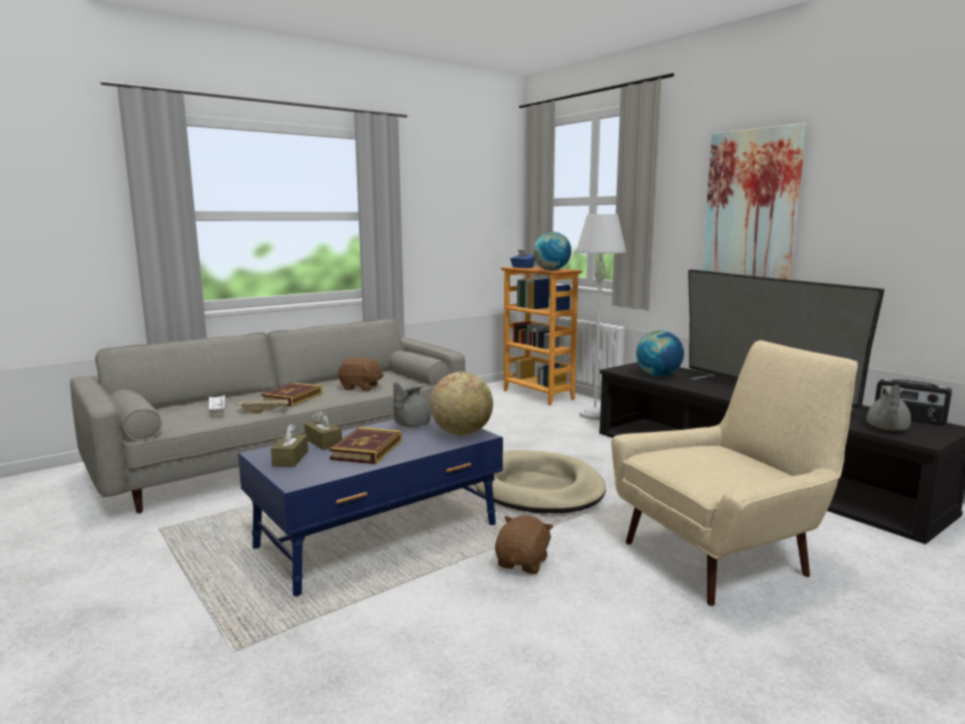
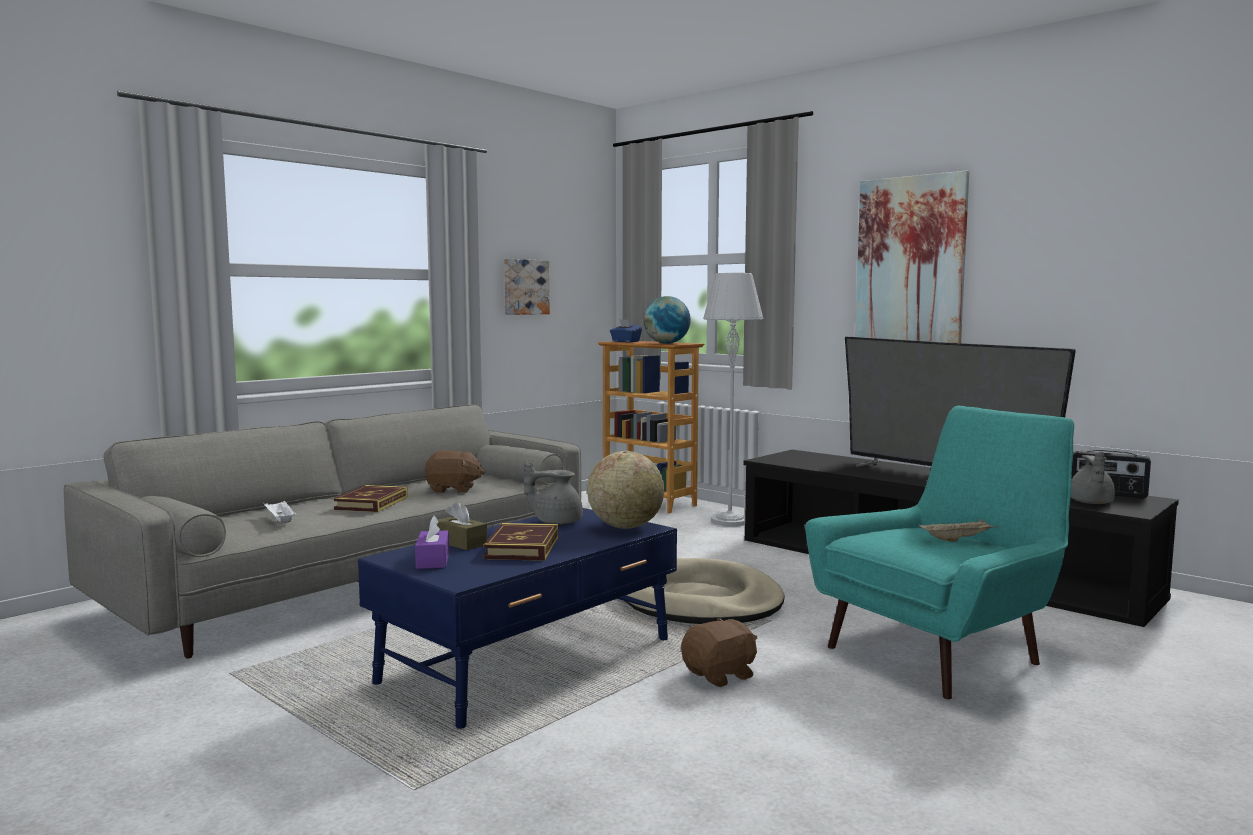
camera: 10 degrees left, 5 degrees down
(264, 411) = (345, 519): beige tray -> beige tray (958, 539)
(290, 458) = (433, 560): brown tissue box -> purple tissue box
(410, 425) = (556, 522): grey teapot -> grey teapot turned 75 degrees clockwise
(443, 224) = (525, 287): none -> picture
(523, 563) = (720, 675): brown plush toy -> brown plush toy turned 45 degrees clockwise
(658, 376) = (816, 464): globe -> none
(722, 556) = (940, 652): beige armchair -> turquoise armchair

